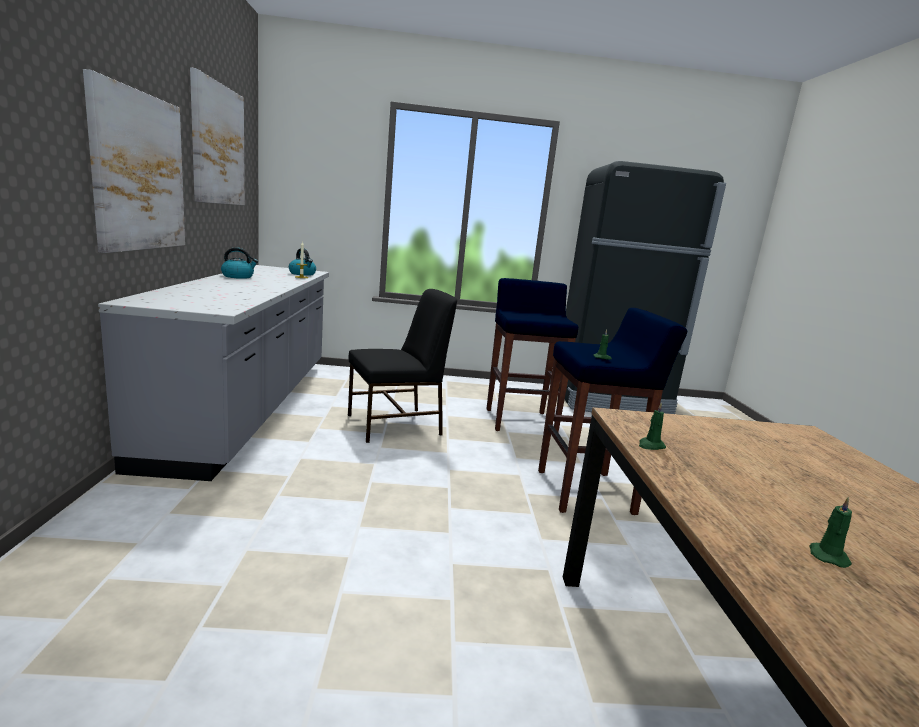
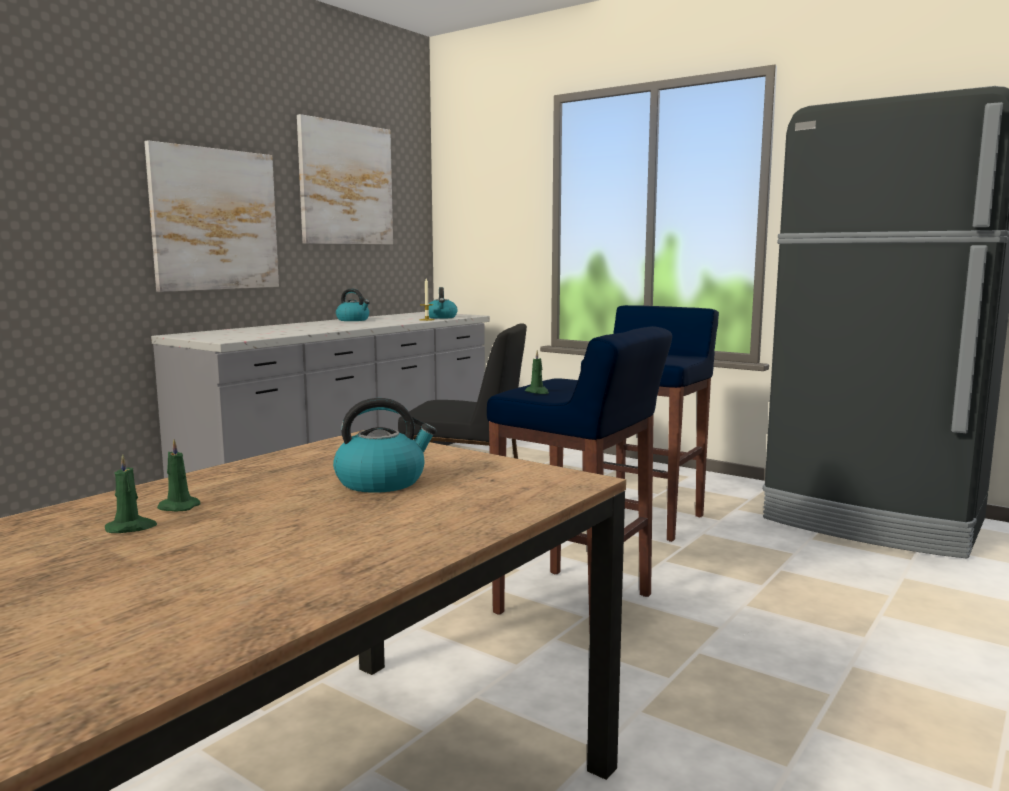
camera: 40 degrees right, 5 degrees down
(650, 446) = (294, 456): green candle -> green candle (177, 507)
(761, 458) = (382, 482): none -> kettle

